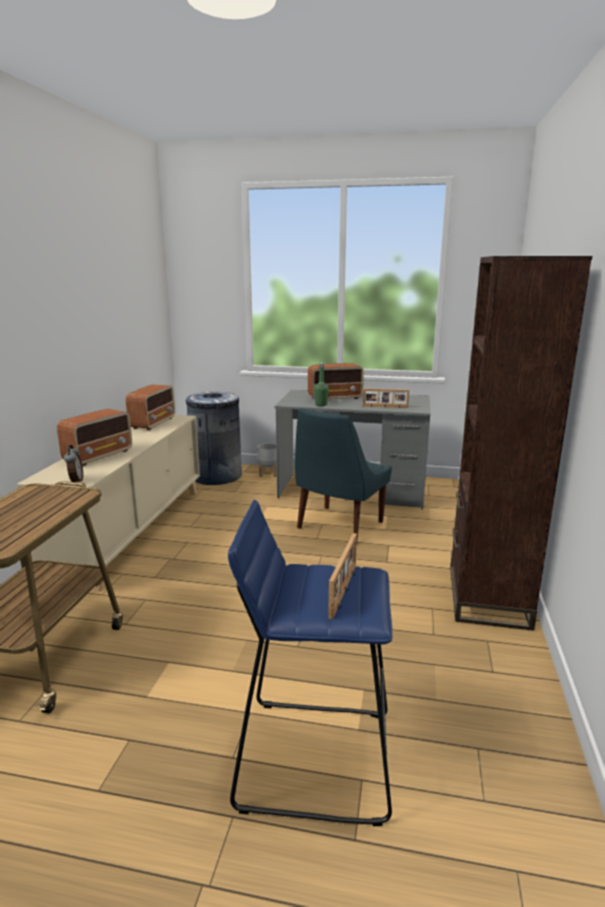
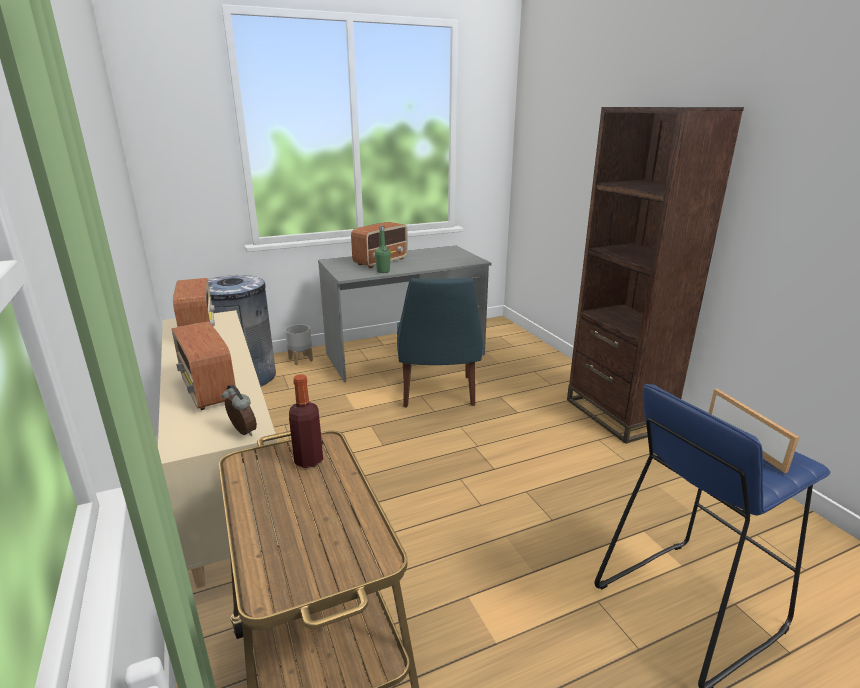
camera: 35 degrees left, 5 degrees up
(60, 499) = (309, 460): none -> bottle
(99, 456) = (208, 390): radio -> radio turned 150 degrees clockwise
(385, 407) = (444, 263): picture frame -> none

